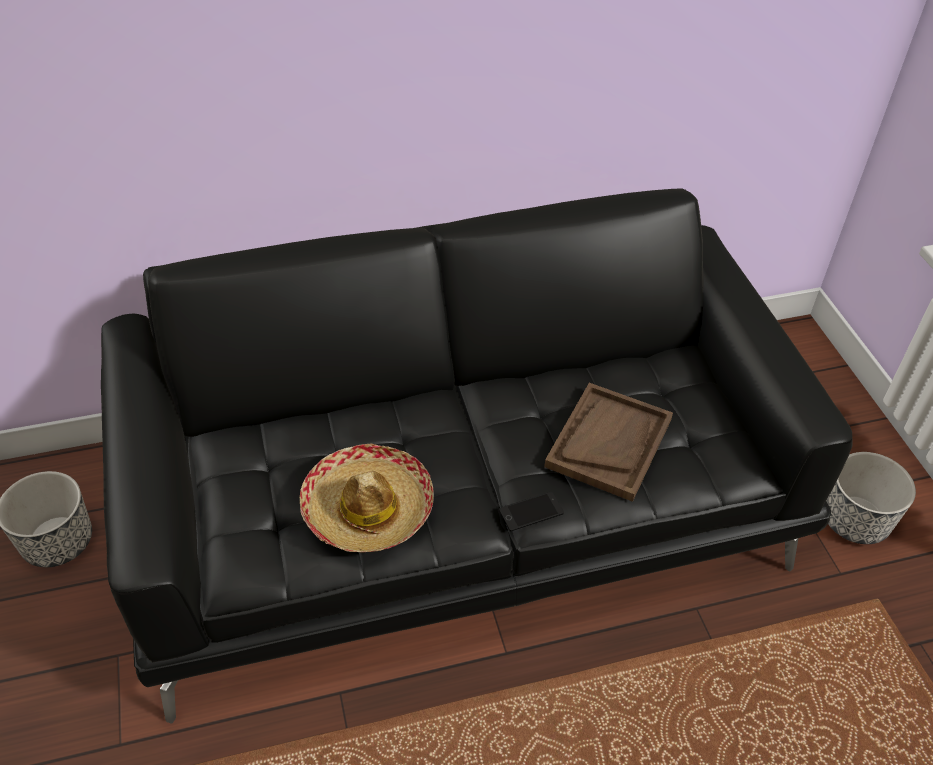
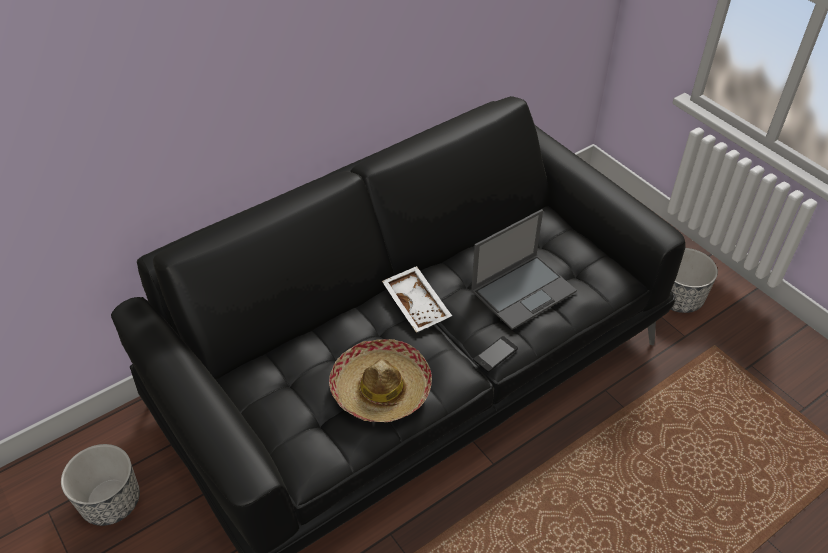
camera: 20 degrees left, 0 degrees up
(465, 420) = (417, 304): none -> white tray
(609, 442) = (524, 290): brown tray -> laptop

